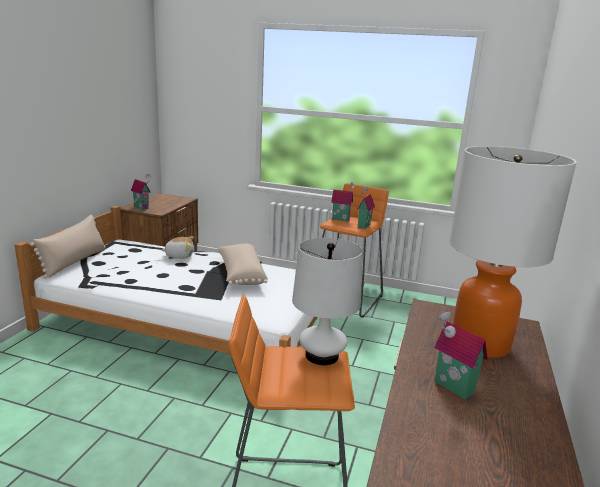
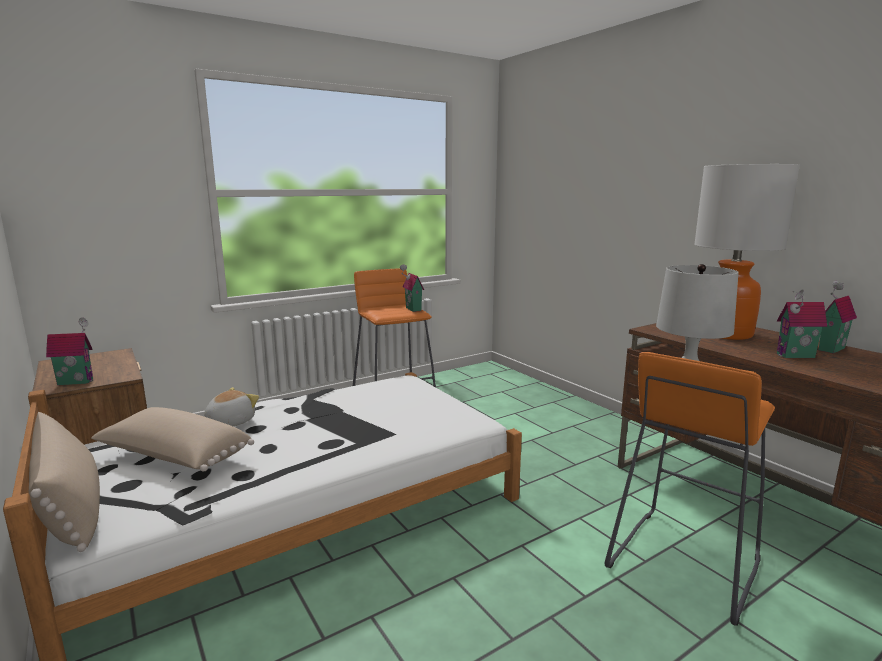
camera: 50 degrees left, 5 degrees down
(240, 274) = (348, 406): beige pillow -> beige pillow (174, 457)
(341, 219) = (380, 310): toy house -> toy house (829, 348)

